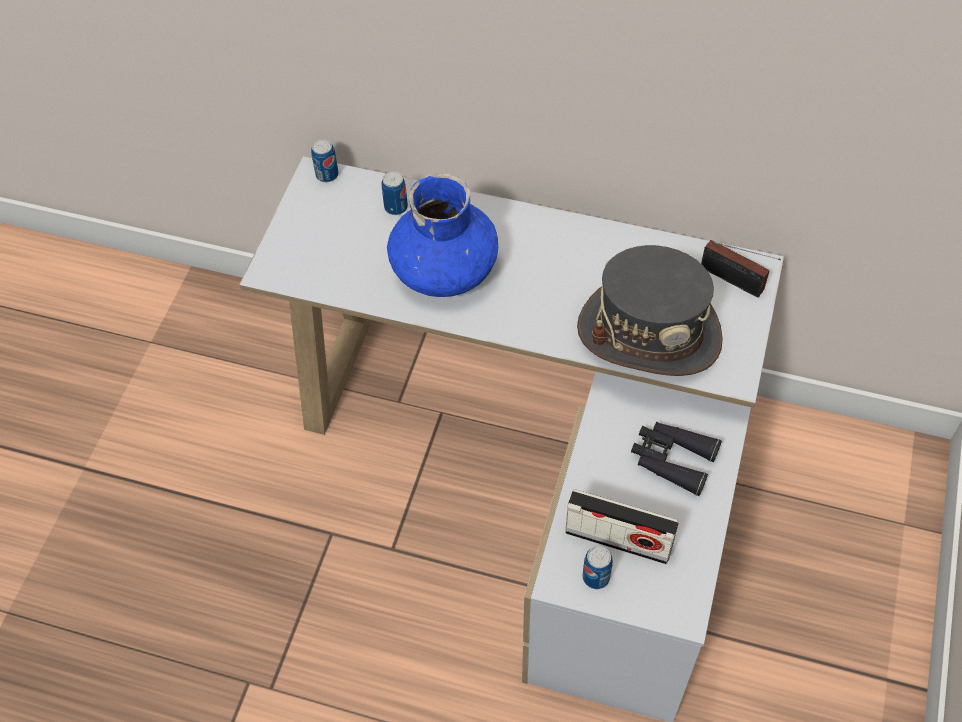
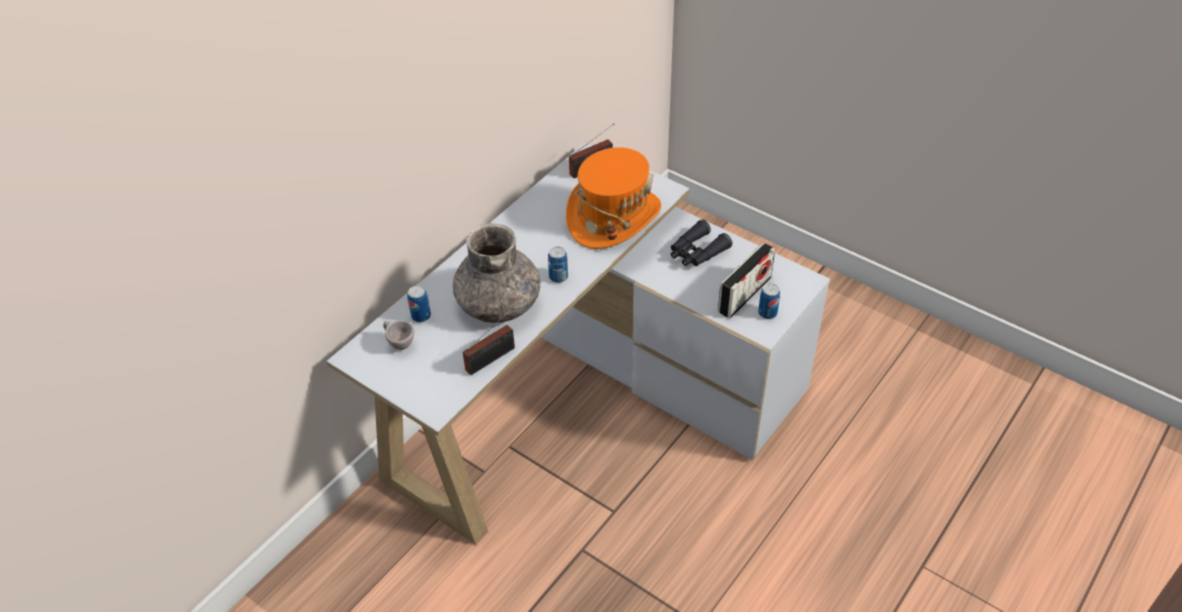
camera: 70 degrees left, 10 degrees down
(327, 175) = (358, 349): can -> can (558, 277)
(347, 204) = (399, 344): none -> beige cup
(359, 294) = (493, 358): none -> radio
(445, 269) = (499, 303): blue vase -> grey vase
(649, 333) = (613, 217): grey hat -> orange hat

